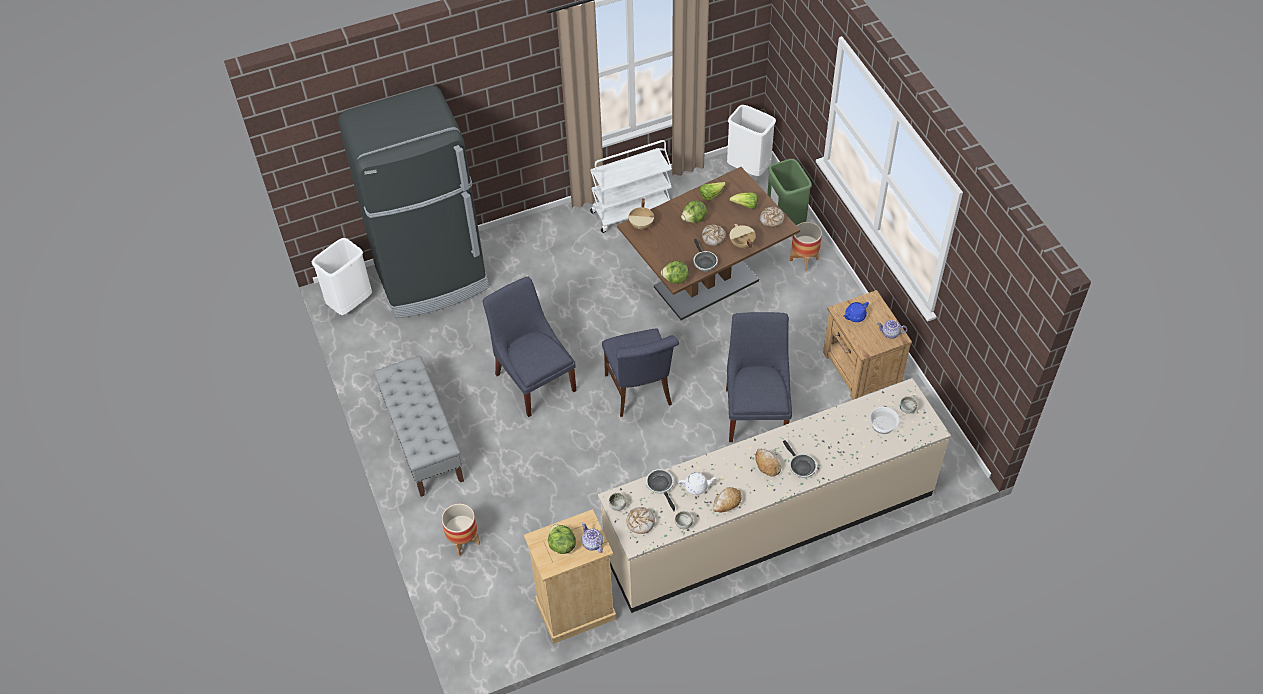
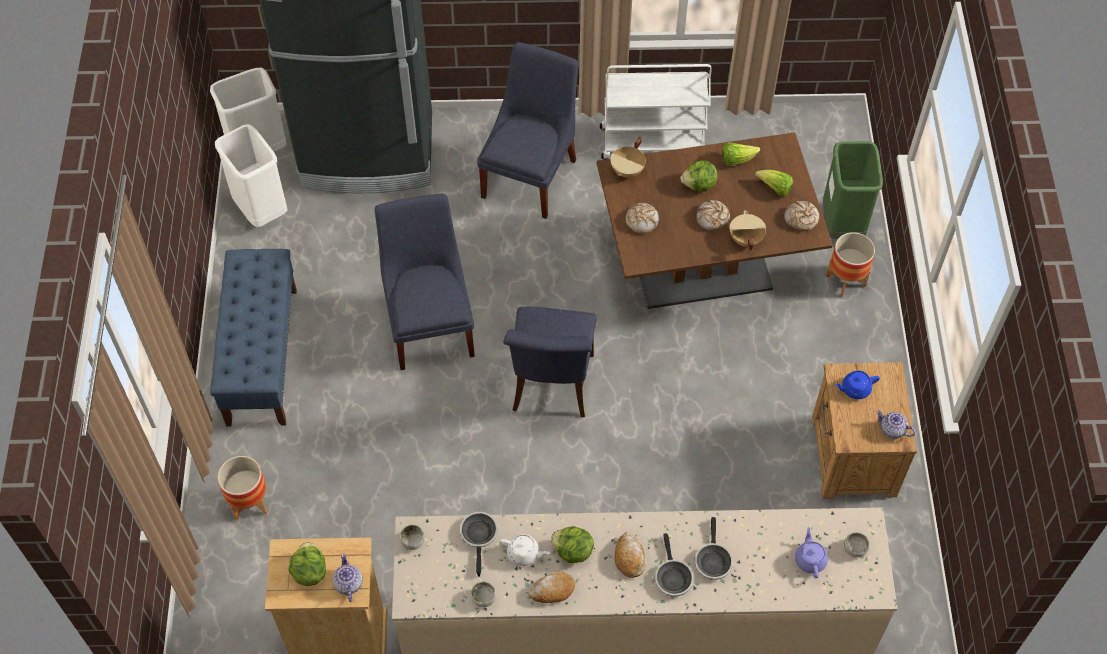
camera: 20 degrees right, 5 degrees up
(423, 441) = (262, 356): grey bench -> blue bench
(640, 522) = (430, 575): bread -> bread (642, 220)
(675, 279) = (636, 259): lettuce -> lettuce (572, 551)
(704, 262) = (684, 247): frying pan -> frying pan (712, 560)
(748, 169) = (829, 134): white trash can -> white trash can (261, 210)
(756, 411) = (688, 465): blue chair -> blue chair (531, 175)
(882, 425) = (810, 559): bowl -> purple teapot

